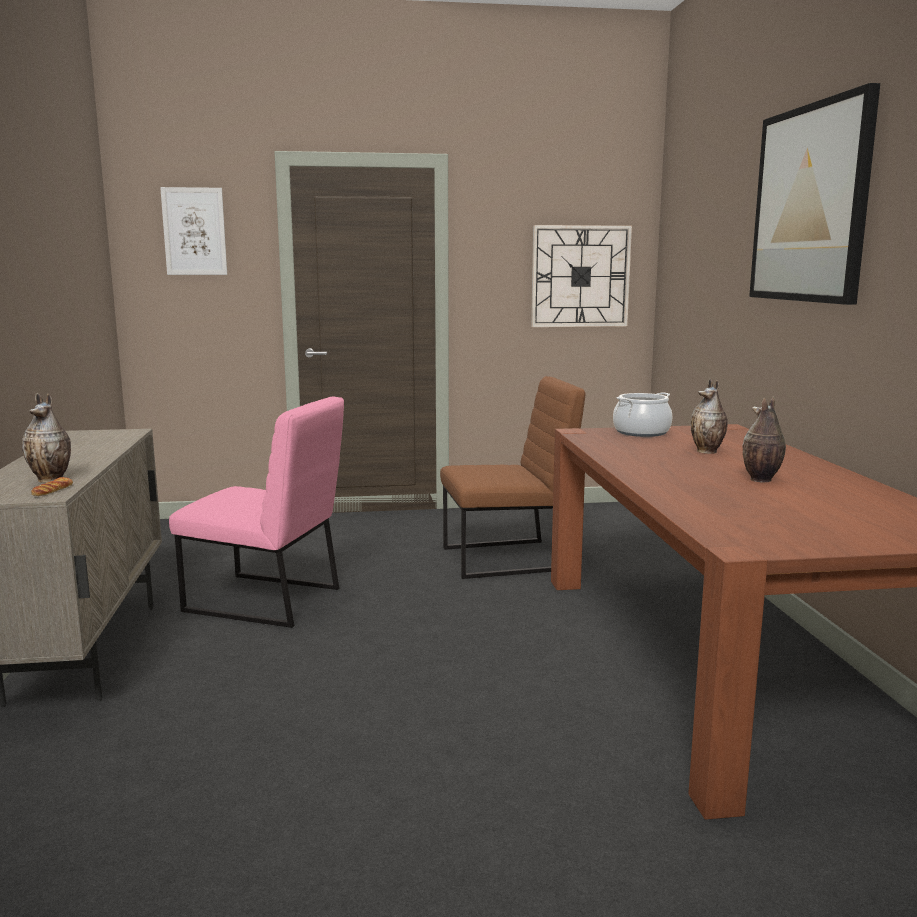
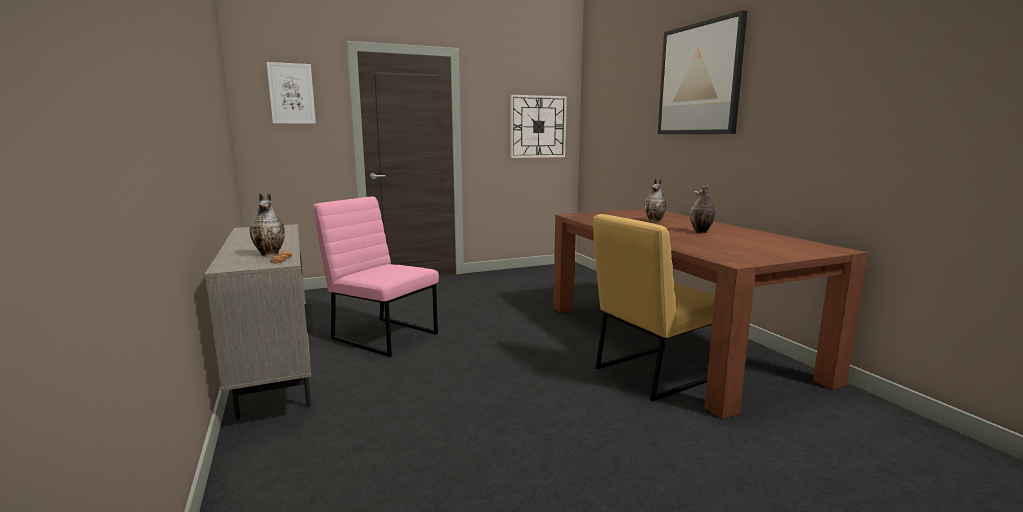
camera: 15 degrees left, 0 degrees up
(266, 600) = (383, 335): pink chair -> pink chair turned 150 degrees counterclockwise
(508, 559) = (519, 298): brown chair -> none
(641, 432) = (606, 214): cooking pot -> none
(643, 717) = (654, 372): none -> yellow chair

